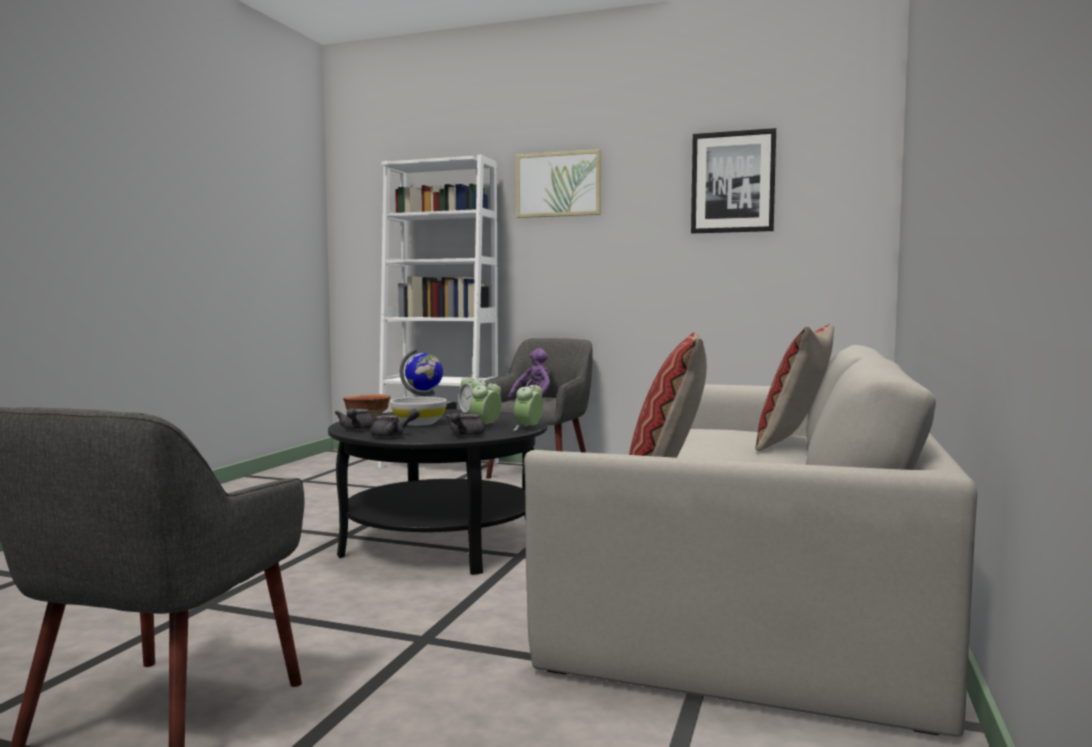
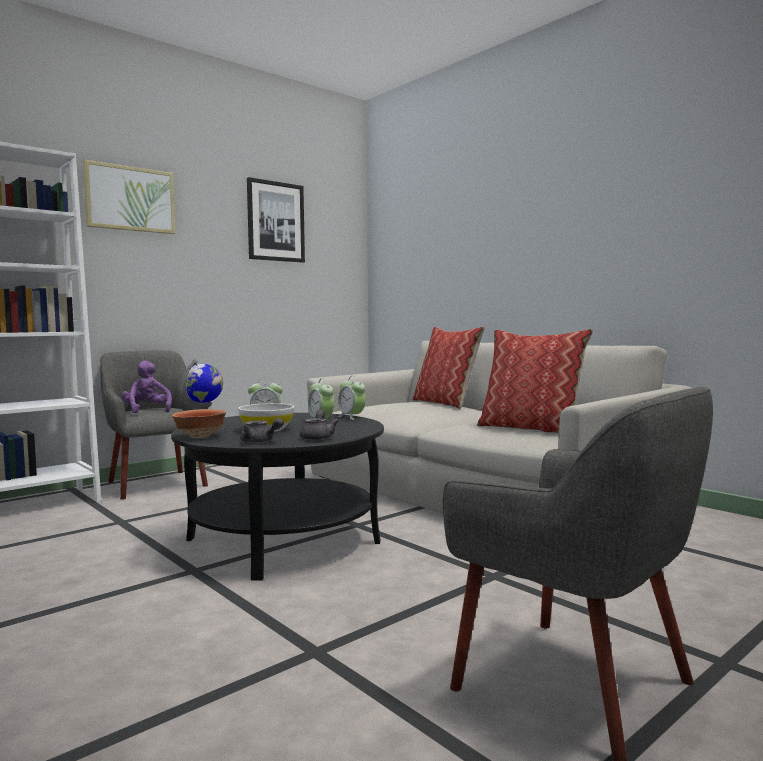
camera: 60 degrees left, 0 degrees up
(465, 435) = (353, 427): grey teapot -> none

